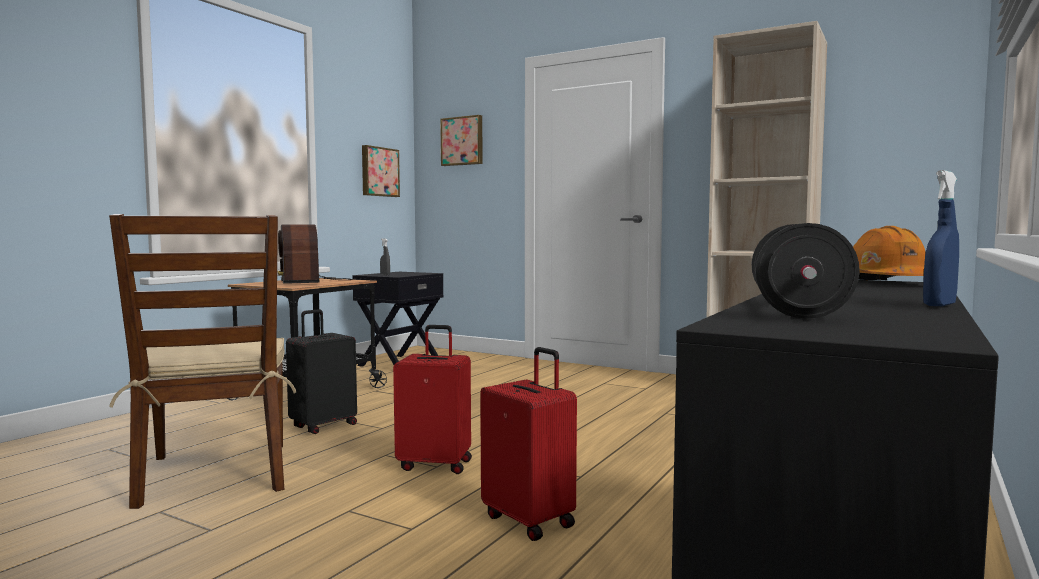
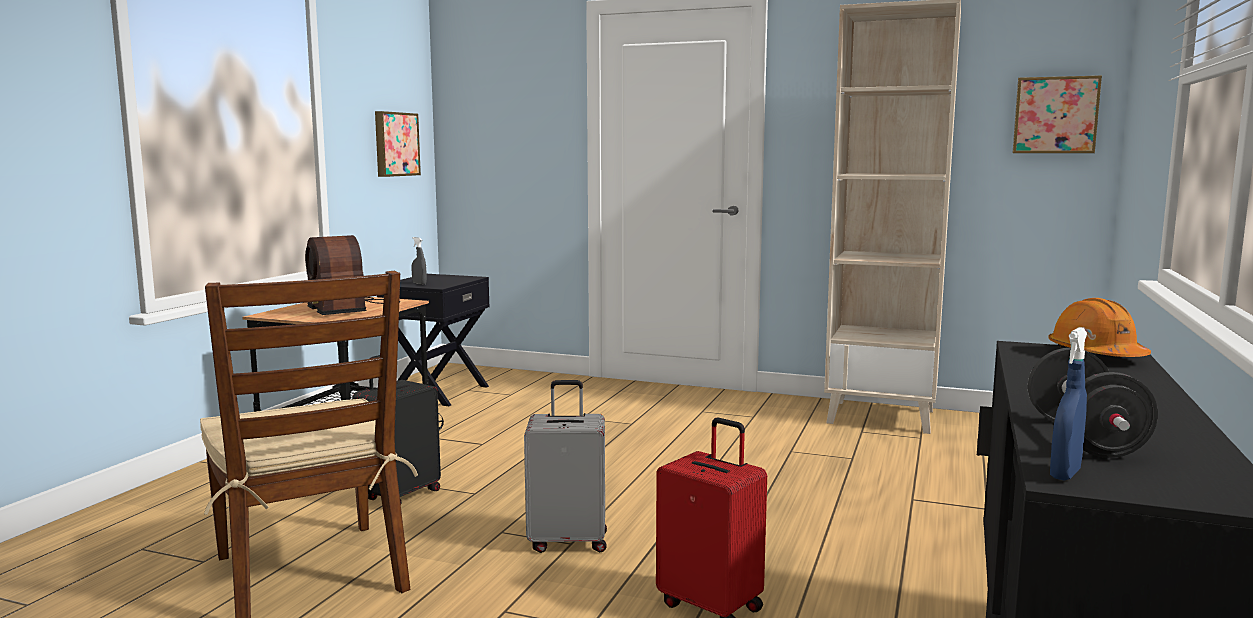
camera: 10 degrees left, 5 degrees up
(435, 464) = (568, 541): red suitcase -> grey suitcase
(462, 141) = (502, 103): picture -> picture (1055, 115)
(939, 305) = (1189, 417): blue spray bottle -> blue spray bottle (1065, 474)

